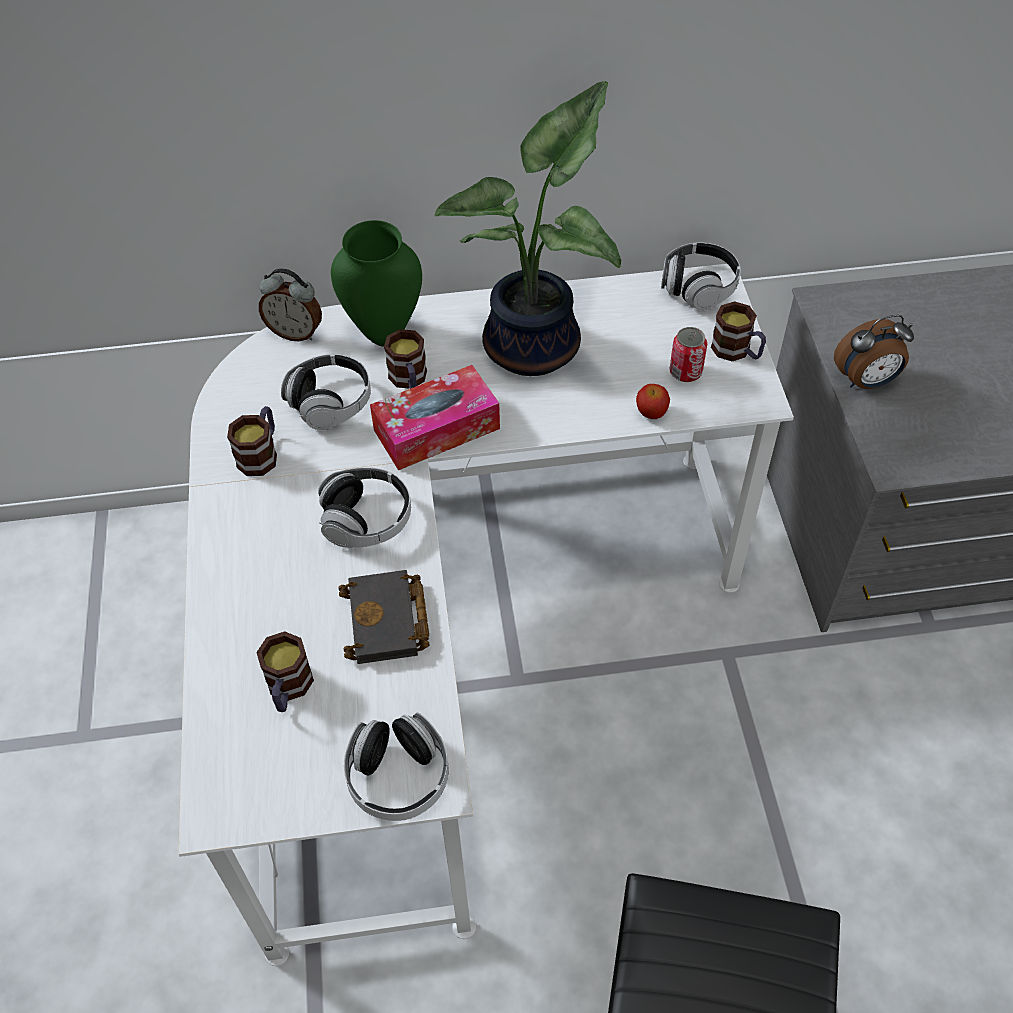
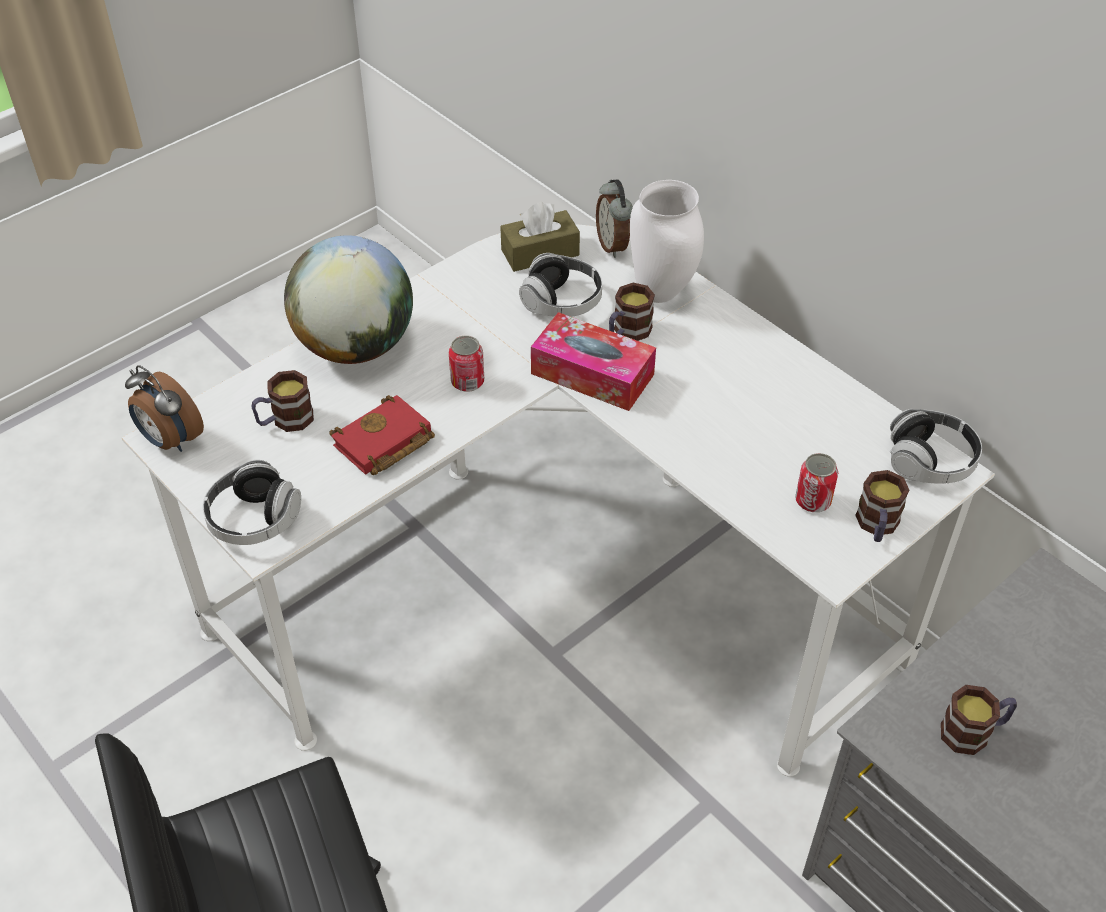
camera: 55 degrees right, 5 degrees down
(241, 582) = (356, 346): none -> globe
(253, 385) = (540, 252): none -> brown tissue box
(261, 453) = (479, 292): mug -> mug (973, 732)
(366, 520) = (467, 382): headphones -> can
(384, 336) = (660, 294): green vase -> white vase
(388, 623) = (383, 444): black book -> red book
(538, 346) = (742, 389): potted plant -> none
(651, 412) = (740, 499): apple -> none
(866, 381) = (974, 662): alarm clock -> alarm clock (170, 440)

